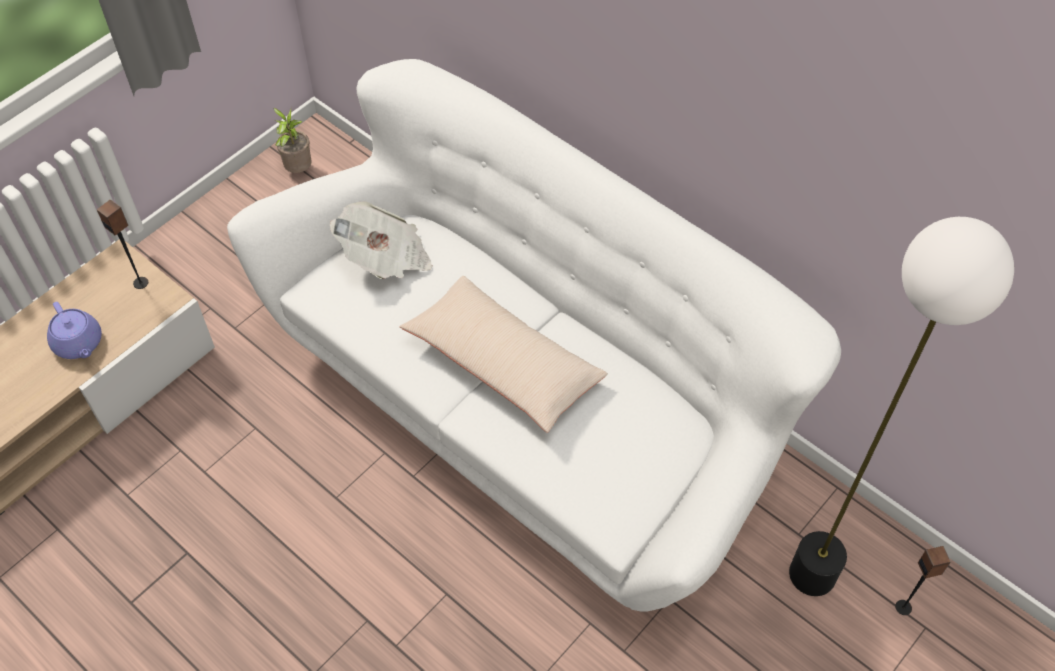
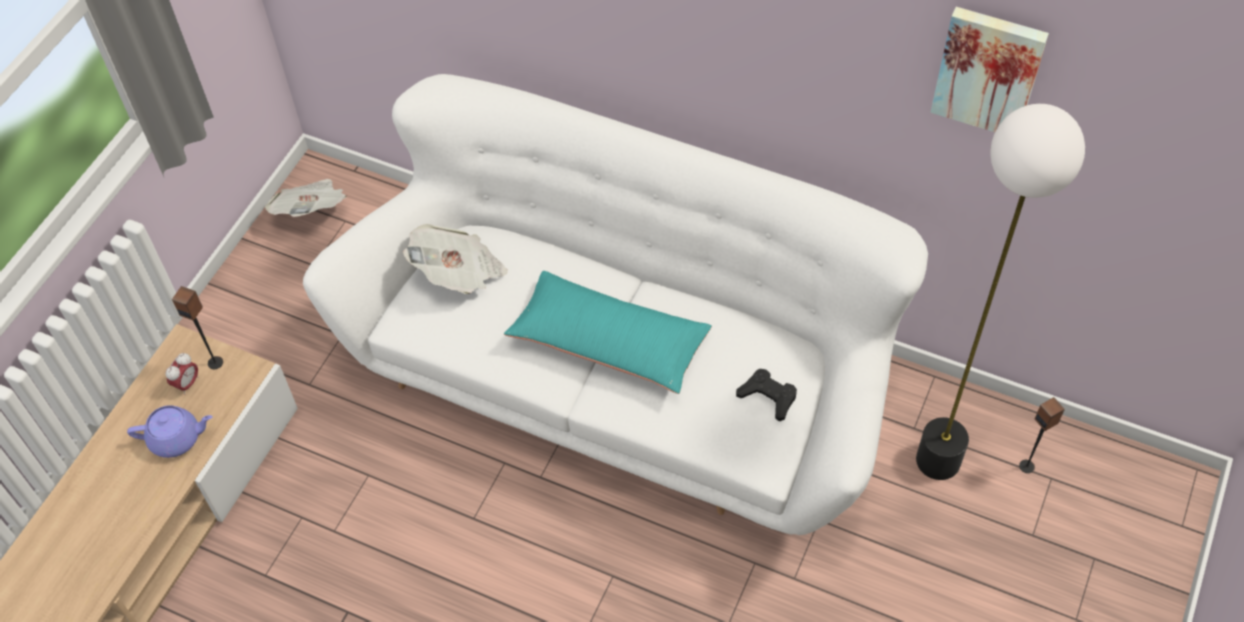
camera: 15 degrees left, 0 degrees up
(78, 343) = (177, 438): purple teapot -> purple teapot turned 45 degrees counterclockwise
(108, 295) = (187, 384): none -> alarm clock
(298, 169) = (312, 211): potted plant -> newspaper
(503, 363) = (609, 342): beige pillow -> turquoise pillow
(641, 461) = (768, 397): none -> black game controller
(941, 173) = (989, 69): none -> picture

